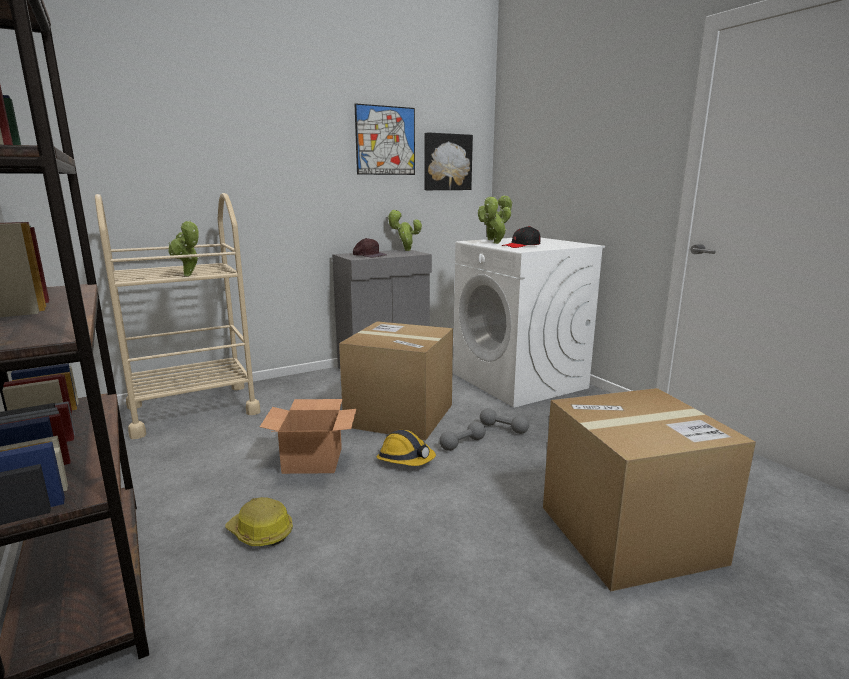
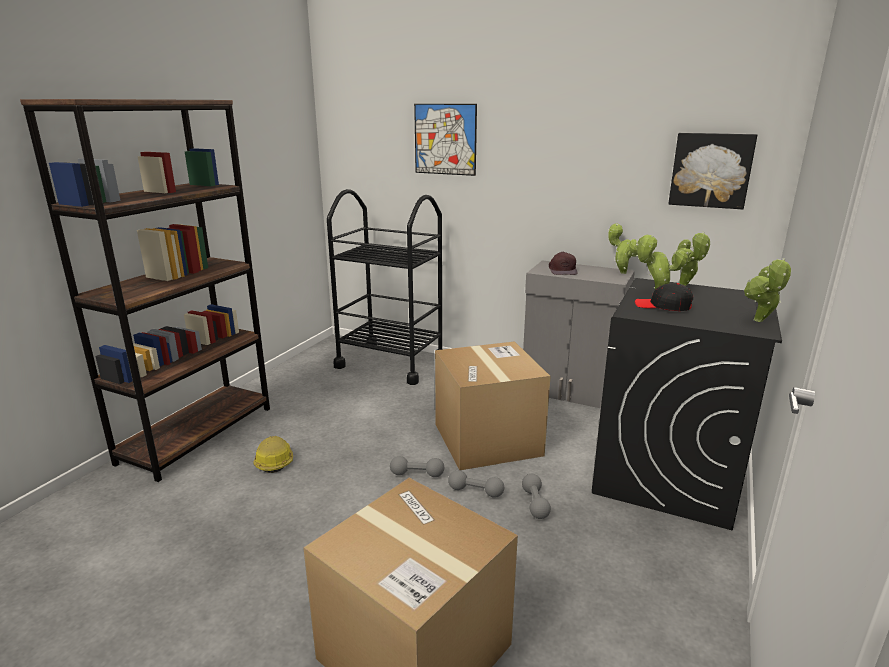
camera: 55 degrees right, 5 degrees up
(188, 275) = (380, 260): potted plant -> potted plant (760, 321)
(193, 409) = (390, 363): beige cart -> black cart
(311, 461) = (372, 436): cardboard box -> none
(385, 140) = (622, 143): picture -> picture (445, 139)
(406, 459) = (417, 474): hard hat -> grey dumbbell
(519, 381) = (666, 474): white washing machine -> black washing machine

